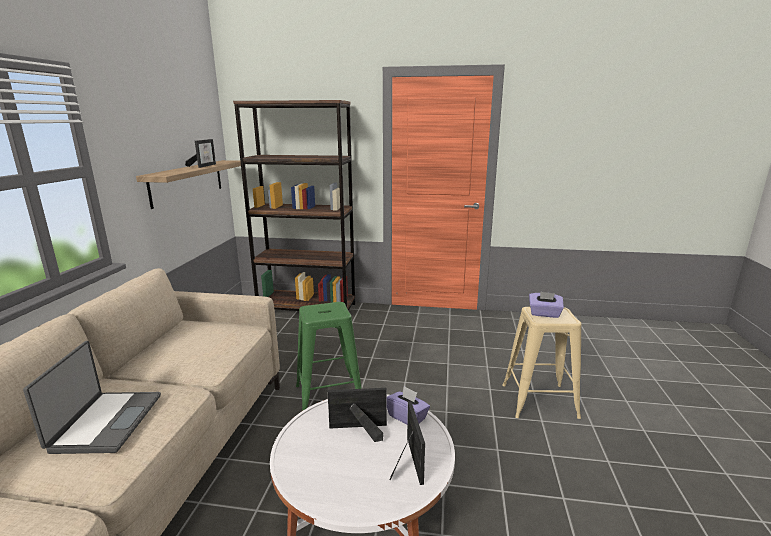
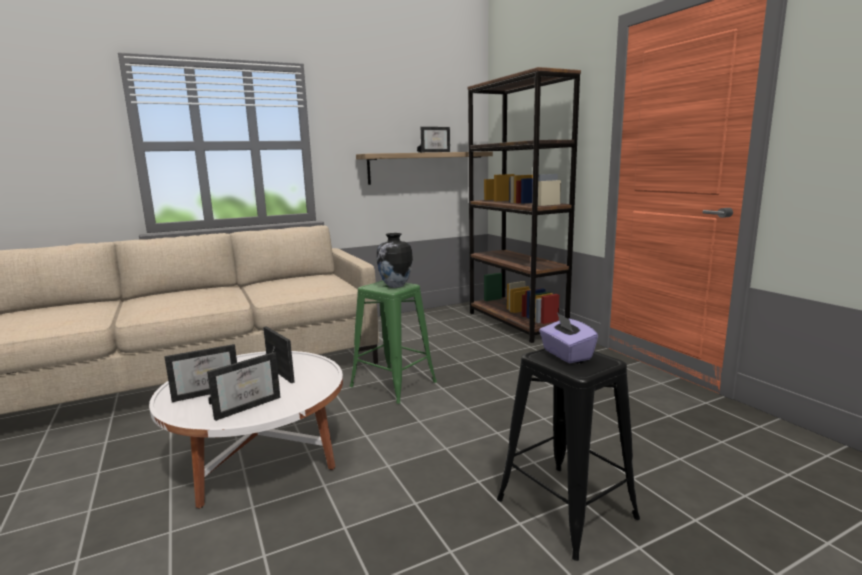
camera: 55 degrees right, 5 degrees down
(105, 422) = (184, 299): laptop -> none
(329, 309) = (395, 286): none -> vase
(350, 478) = (207, 391): none -> picture frame
(407, 417) = (313, 387): purple tissue box -> none
(538, 401) = (565, 508): beige stool -> black stool

